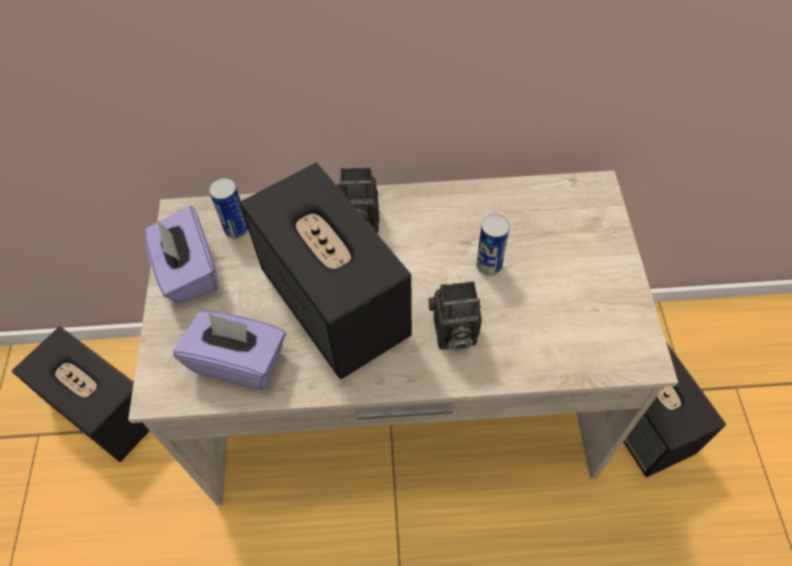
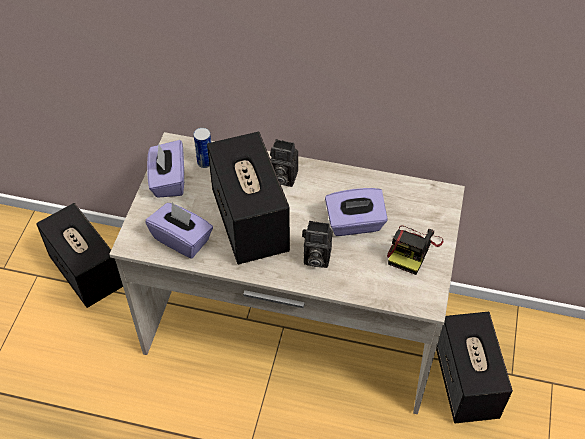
camera: 15 degrees right, 5 degrees down
(489, 265) = (355, 224): can -> purple tissue box
(586, 282) = (412, 249): none -> camera

